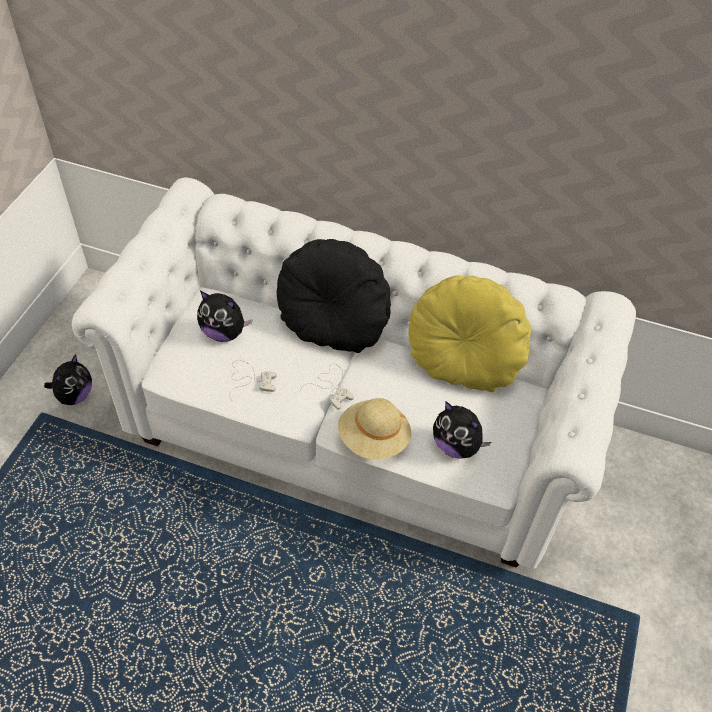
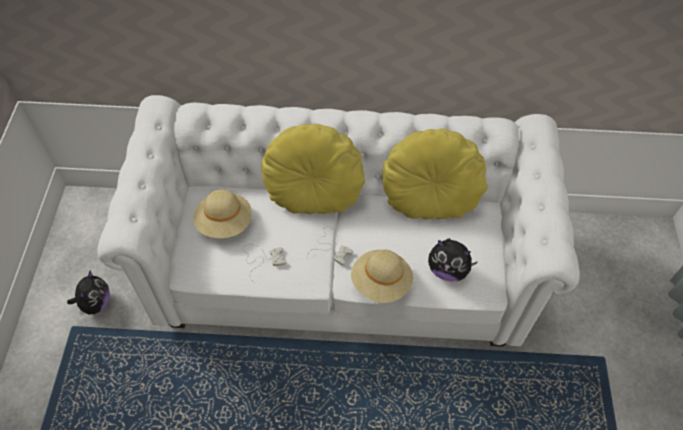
camera: 15 degrees left, 5 degrees up
(224, 333) = (224, 223): plush toy -> beige hat
(333, 331) = (314, 198): black pillow -> yellow pillow

